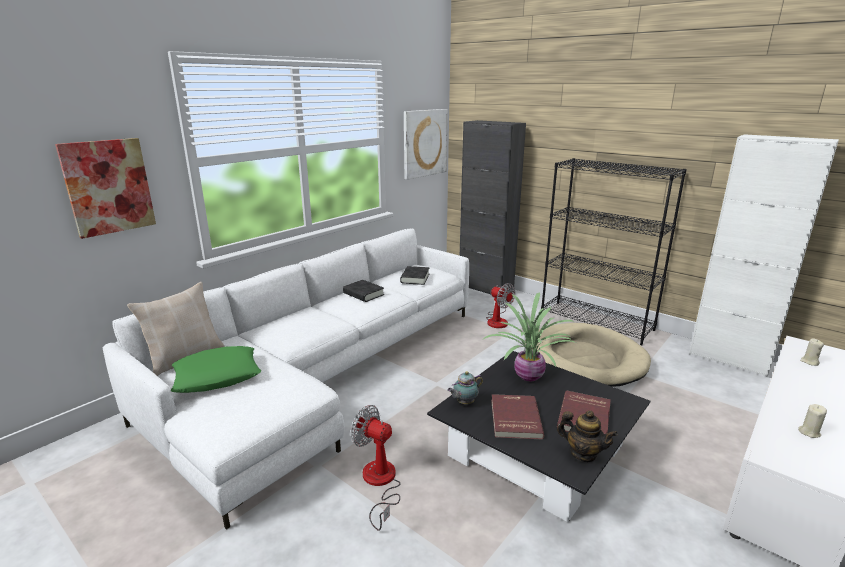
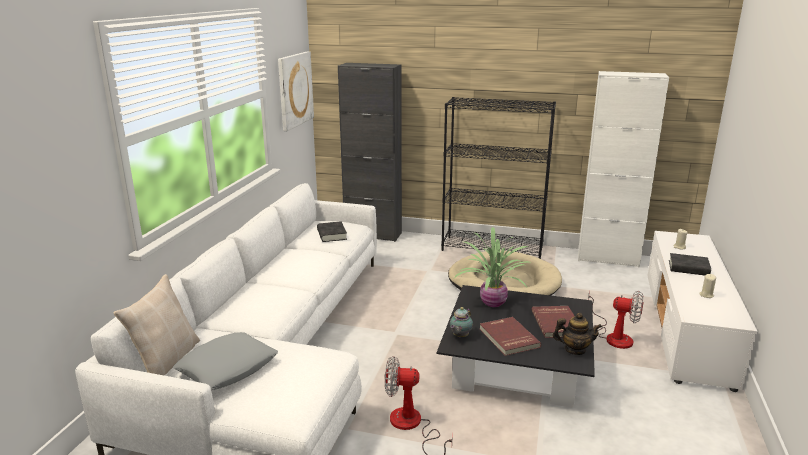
camera: 25 degrees left, 0 degrees up
(108, 187) = (54, 183): picture -> none
(217, 376) = (227, 368): green pillow -> grey pillow
(363, 294) = (295, 259): black book -> black book (688, 268)
(497, 320) = (407, 263): fan -> fan (614, 336)

